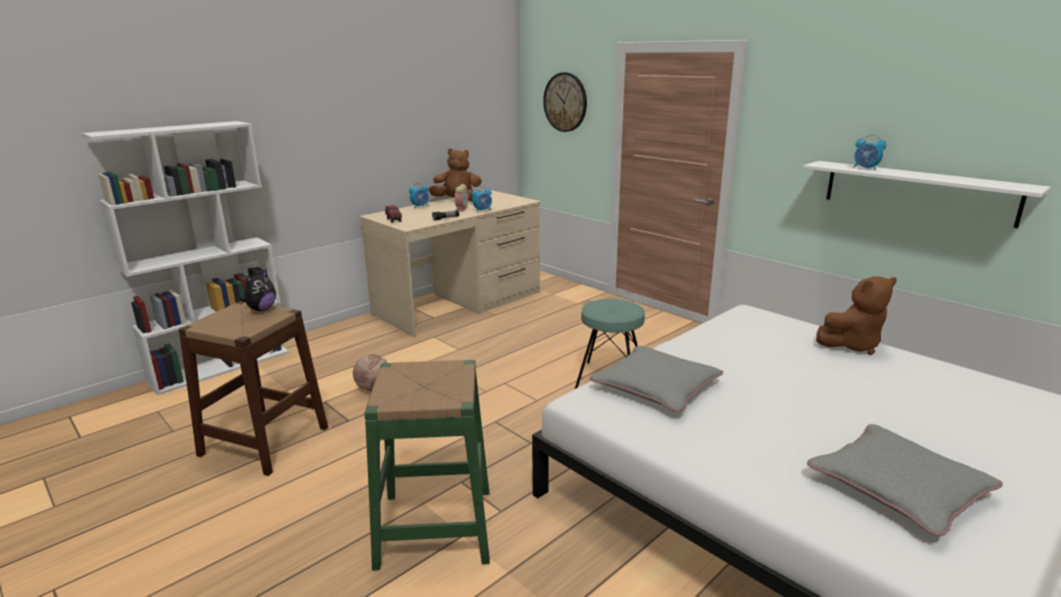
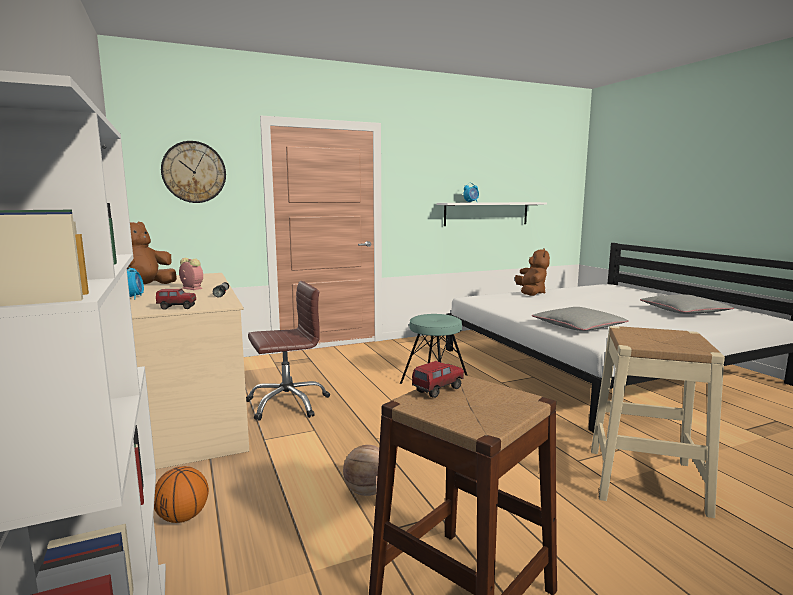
camera: 70 degrees left, 10 degrees down
(261, 309) = (438, 390): plush toy -> toy truck
(332, 342) = (182, 517): none -> basketball
(435, 527) = (646, 480): green stool -> beige stool
(483, 210) = (217, 284): alarm clock -> none
(500, 328) = (287, 403): none -> brown office chair

